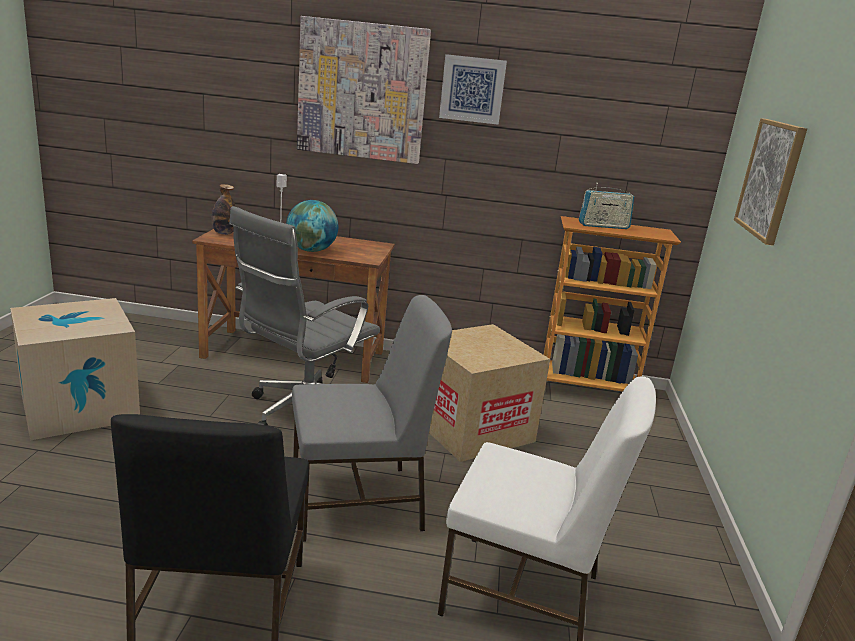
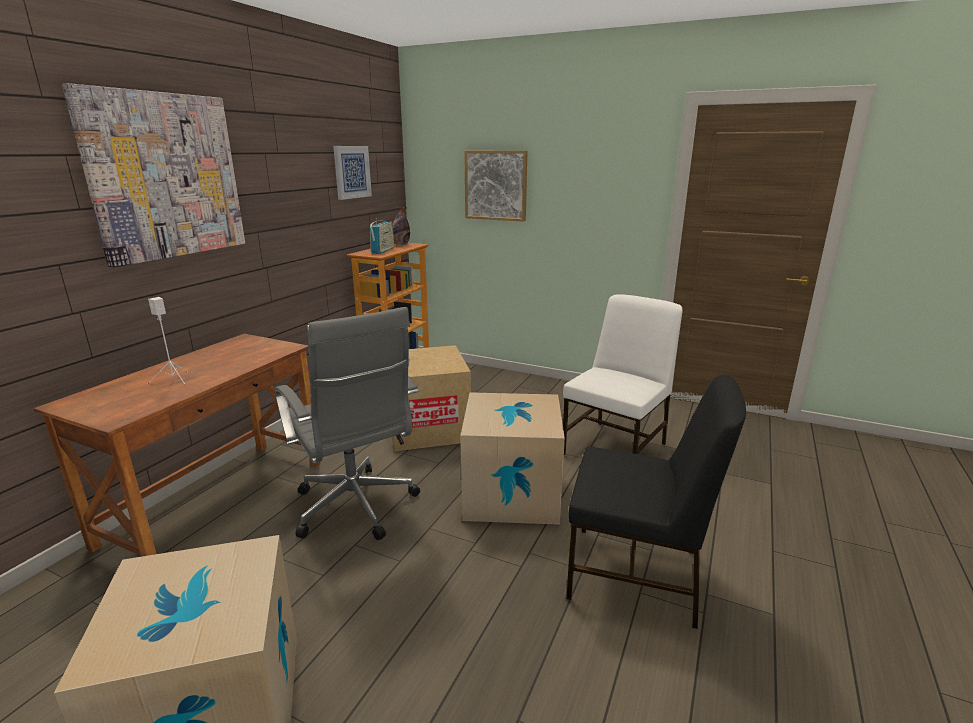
camera: 70 degrees left, 0 degrees up
(224, 233) = (99, 410): bottle -> bottle (400, 244)
(311, 250) = (233, 368): globe -> none
(359, 502) = (511, 494): grey chair -> cardboard box
(472, 89) = (264, 158): picture -> picture (352, 172)

